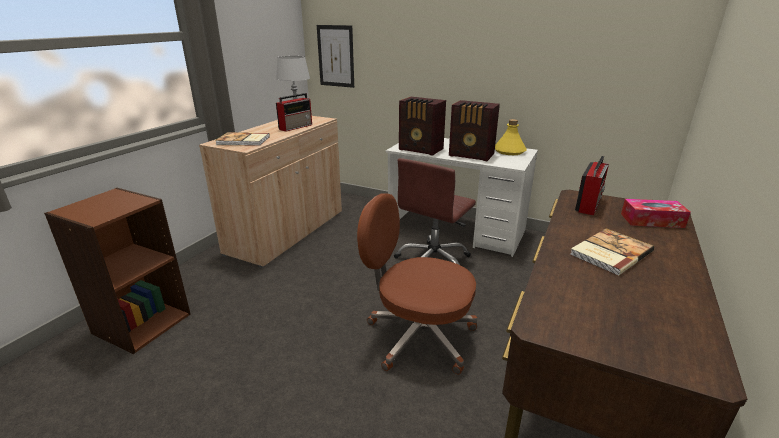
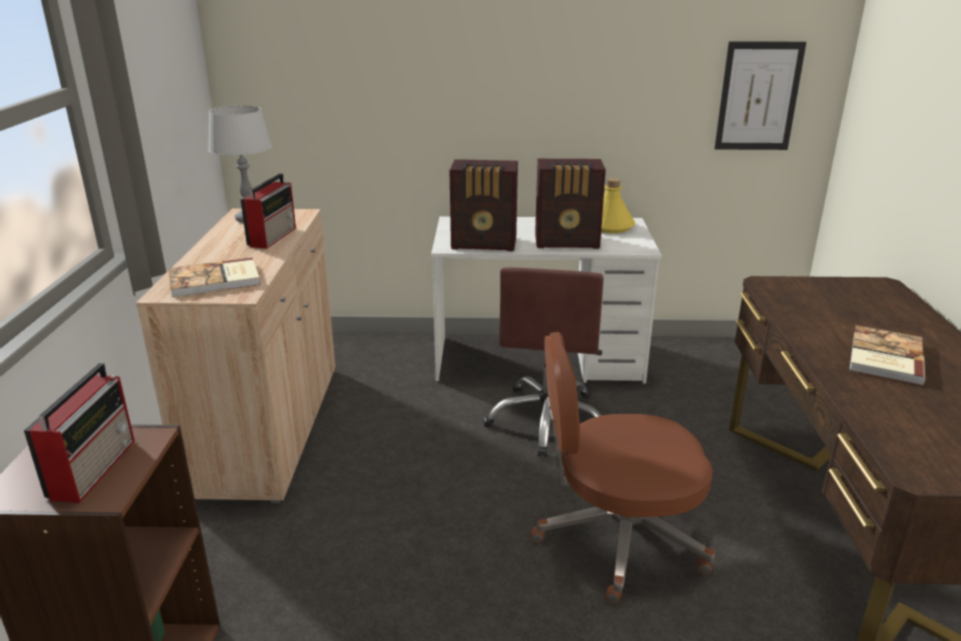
camera: 25 degrees left, 0 degrees up
(336, 56) = (279, 96): picture -> picture (758, 96)
(589, 204) = (795, 293): radio -> radio (94, 467)
(652, 220) = (879, 302): tissue box -> none

